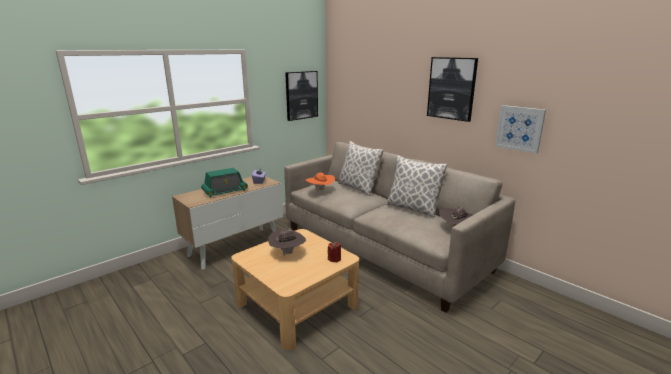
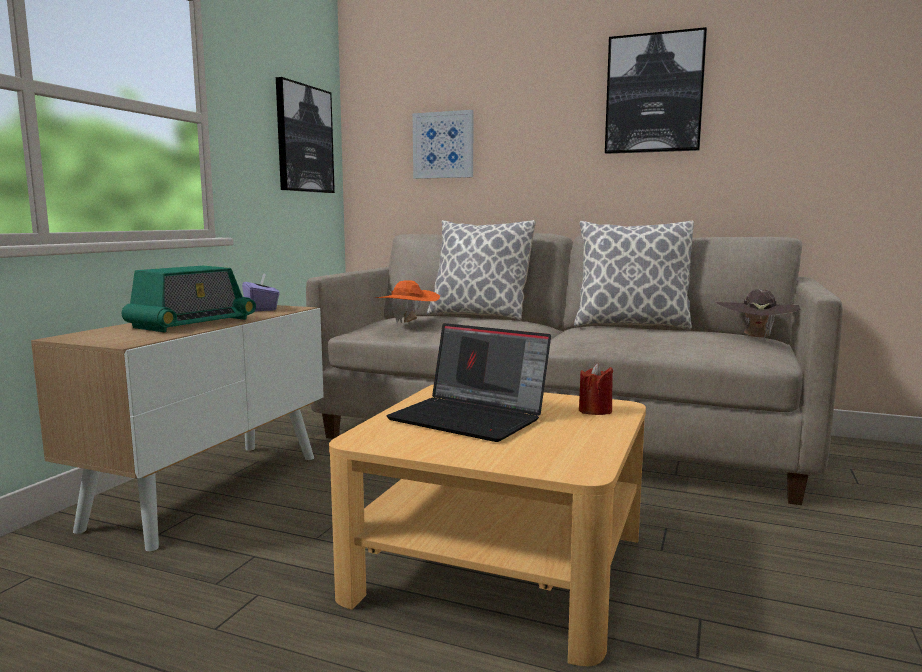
camera: 25 degrees left, 10 degrees down
(287, 253) = (471, 418): brown hat -> laptop
(519, 128) = (802, 147): picture -> picture (443, 145)

